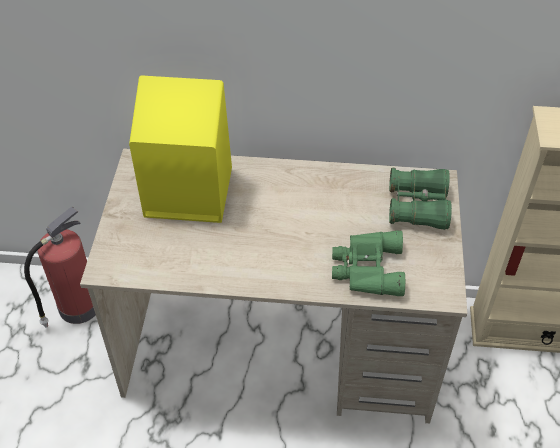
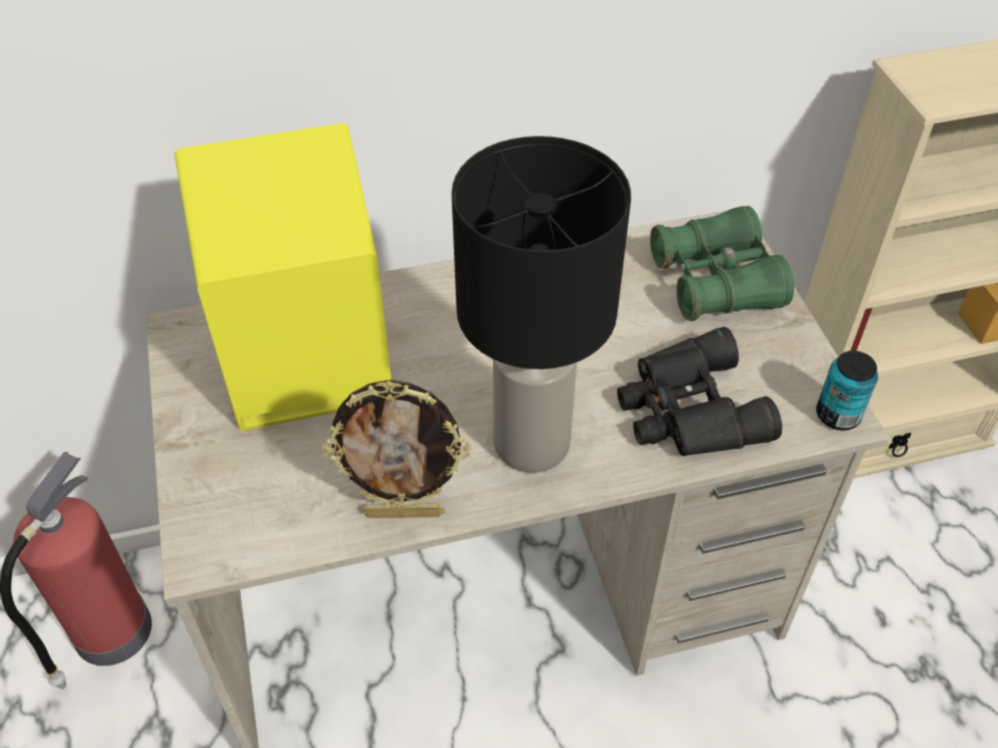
camera: 20 degrees left, 0 degrees up
(202, 277) = (404, 512): none -> picture frame
(278, 262) = (529, 443): none -> black table lamp
(366, 269) = (687, 410): green binoculars -> black binoculars
(445, 294) = (837, 415): none -> can

